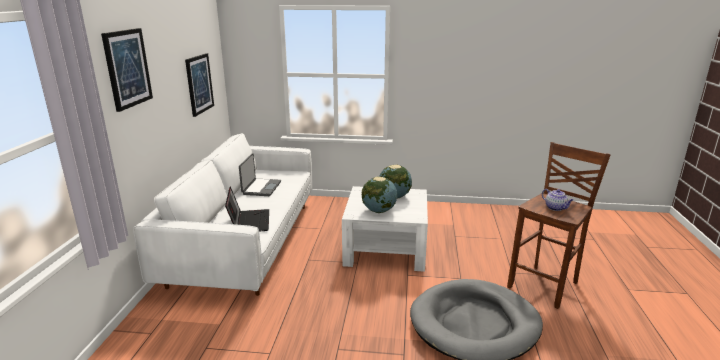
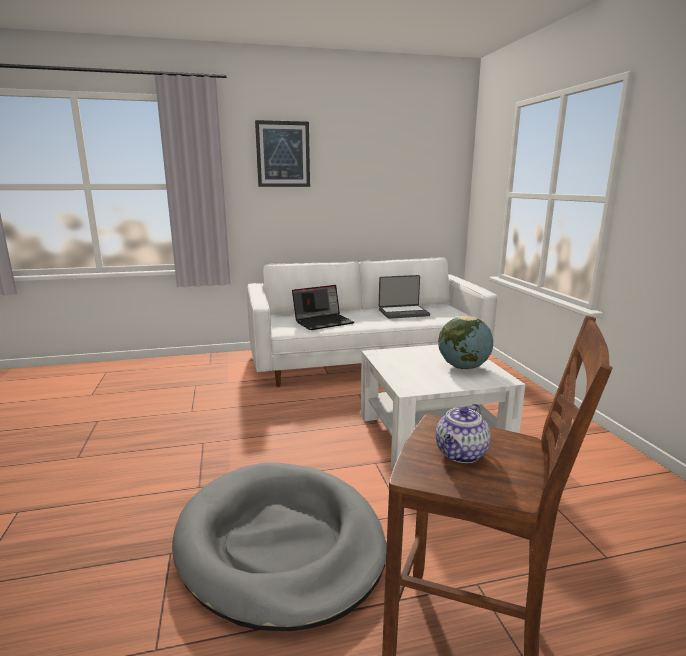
camera: 70 degrees right, 5 degrees down
(199, 84) = (405, 193): picture -> none
(379, 211) = (405, 364): globe -> none

